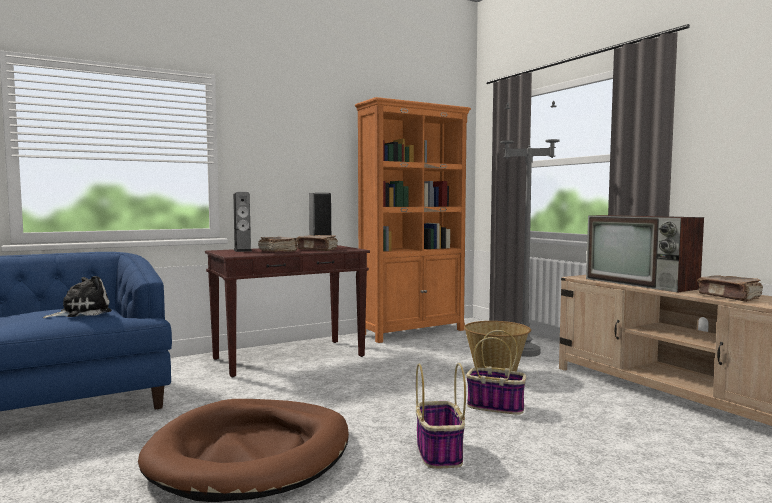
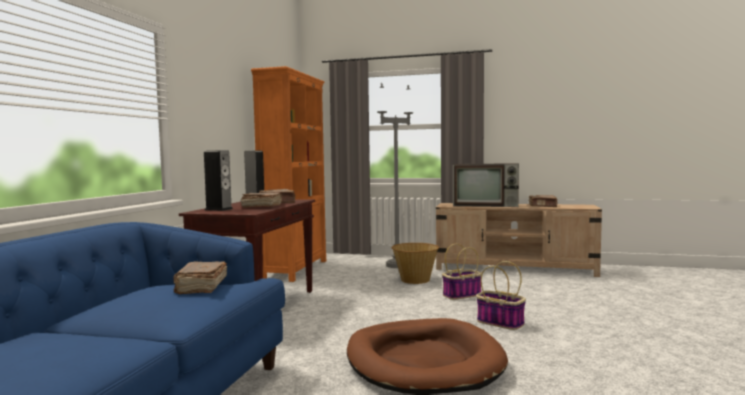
camera: 45 degrees left, 0 degrees up
(82, 312) = (201, 287): plush toy -> brown book

